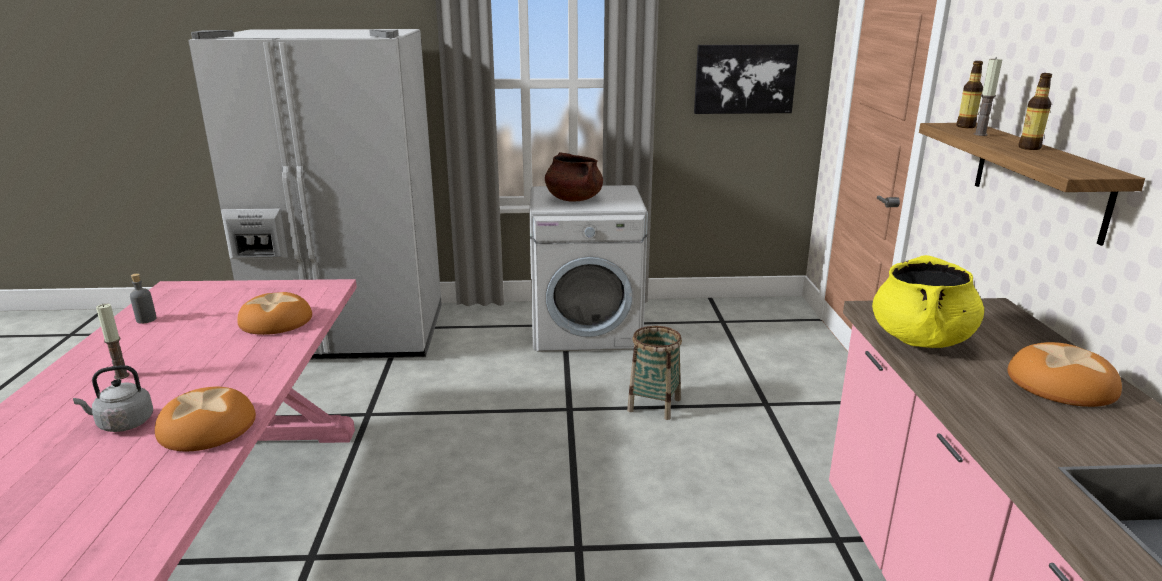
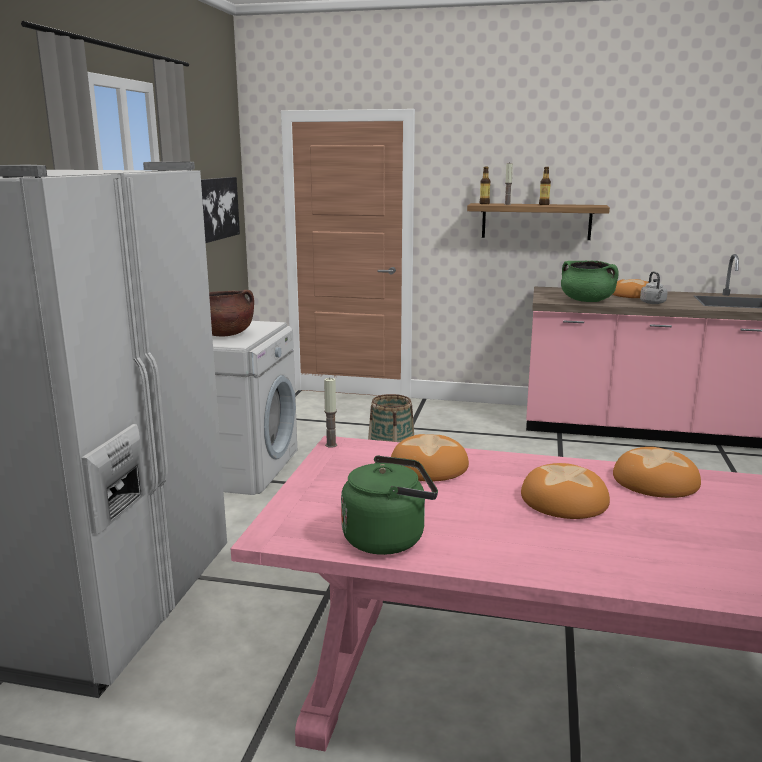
camera: 75 degrees left, 5 degrees down
(121, 376) = (554, 531): candle -> candle (331, 445)
(123, 424) = (657, 517): grey kettle -> grey kettle (653, 303)
(146, 319) = (389, 538): grey bottle -> green kettle
(180, 379) = (565, 500): none -> bread
(921, 340) = (587, 301): yellow cooking pot -> green cooking pot

